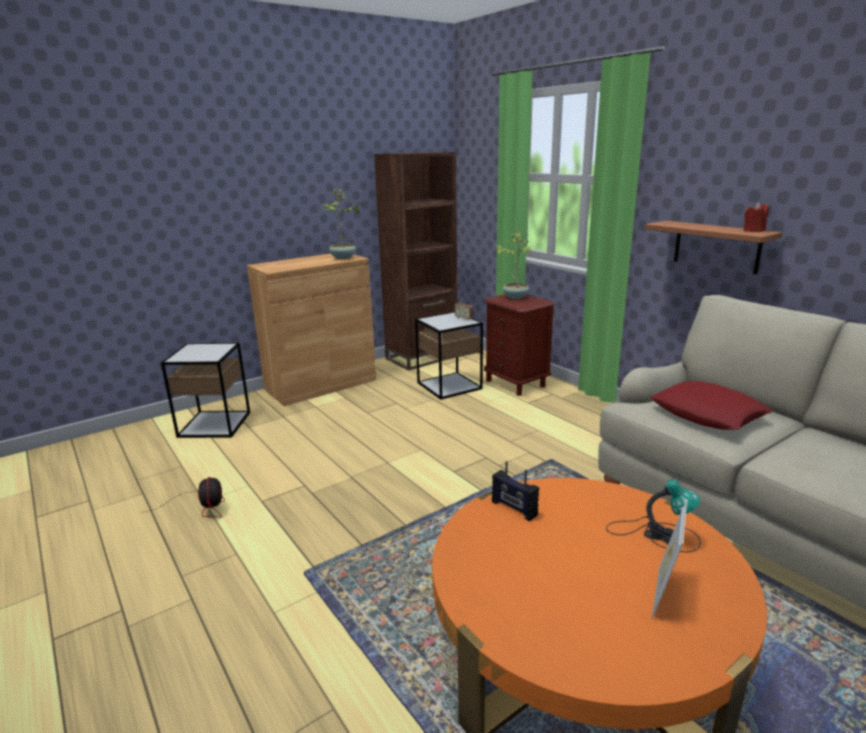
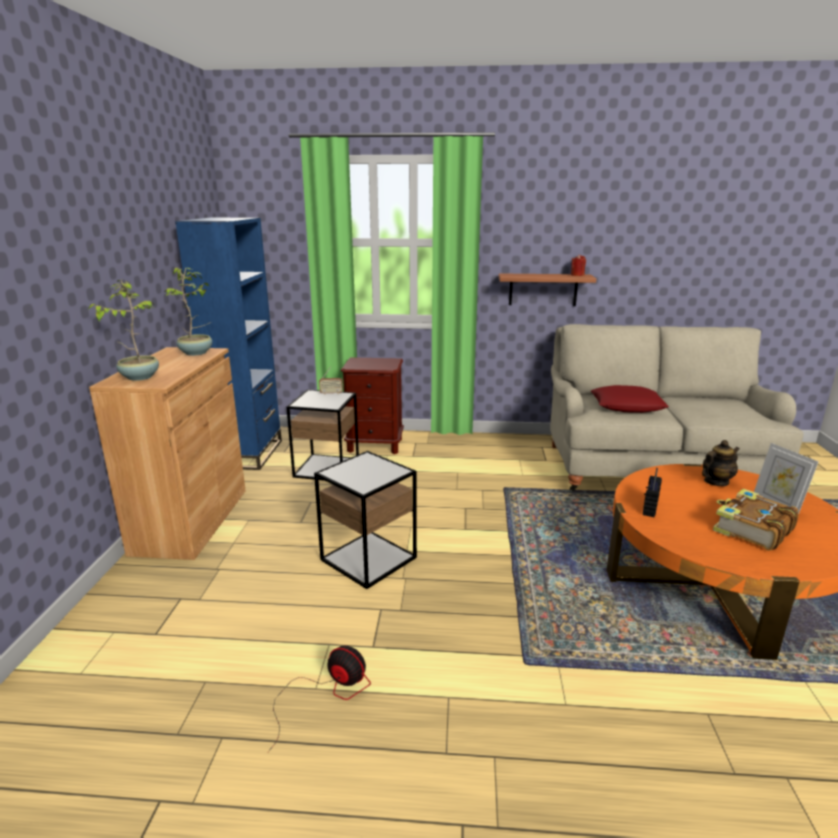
camera: 50 degrees left, 0 degrees up
(215, 424) = (144, 621): side table -> side table (369, 558)
(422, 357) = (248, 454): brown bookcase -> blue bookcase
(514, 508) = (649, 507): radio -> radio turned 120 degrees clockwise
(515, 297) = (363, 361): potted plant -> potted plant (139, 377)
(562, 587) = (751, 529): none -> book
(656, 533) = (716, 482): table lamp -> teapot

